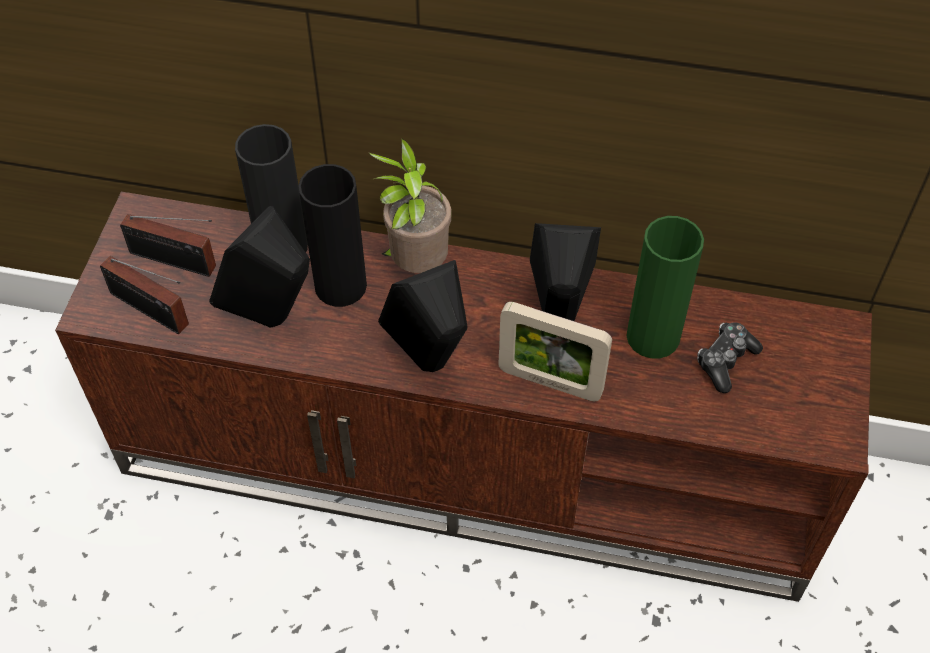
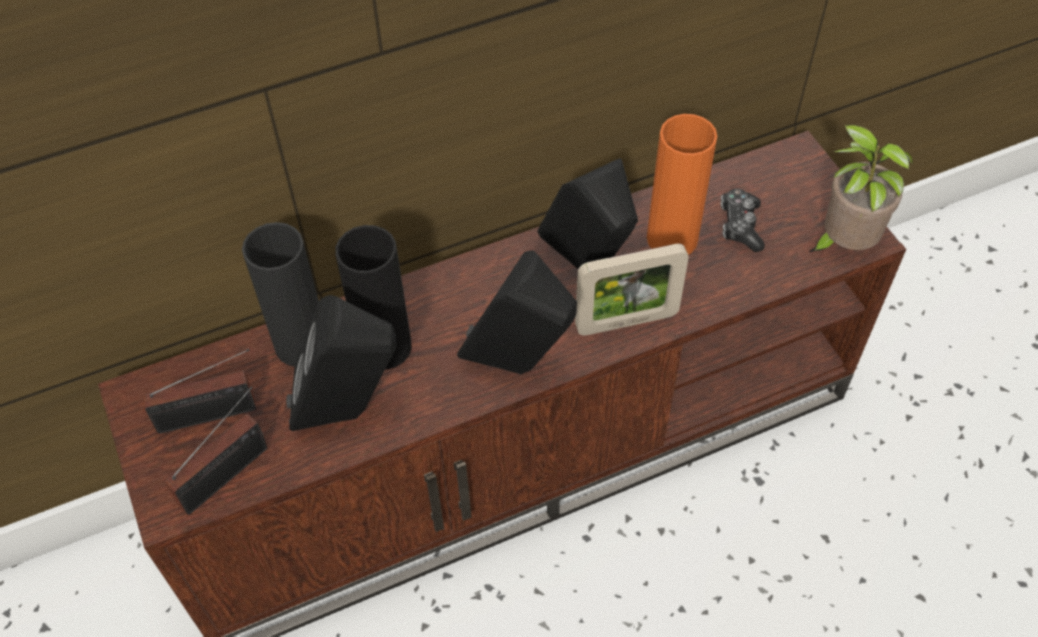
camera: 35 degrees left, 0 degrees up
(152, 312) = (229, 473): radio -> radio turned 45 degrees counterclockwise
(415, 264) = (433, 291): potted plant -> potted plant (843, 244)
(653, 336) = (672, 239): green vase -> orange vase

